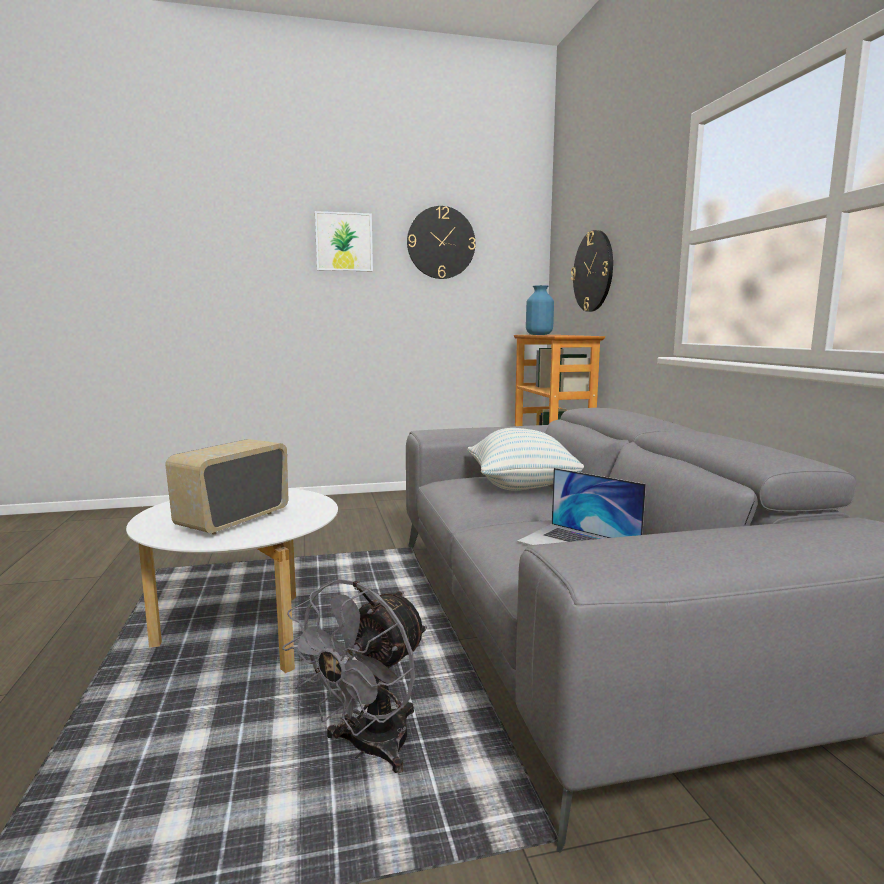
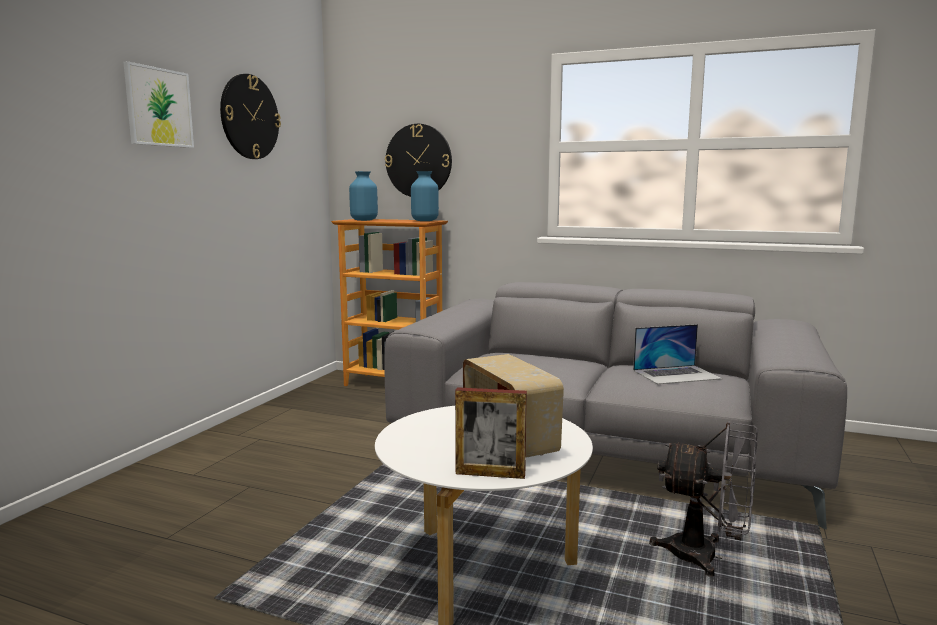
camera: 55 degrees left, 0 degrees up
(156, 528) = (490, 474): none -> picture frame
(368, 749) = (706, 557): grey fan -> grey fan turned 45 degrees counterclockwise
(522, 486) = (531, 356): pillow -> none
(578, 335) = (425, 221): none -> blue vase

